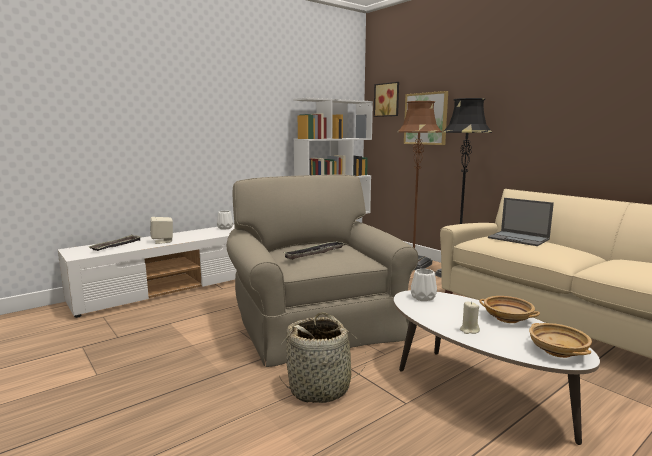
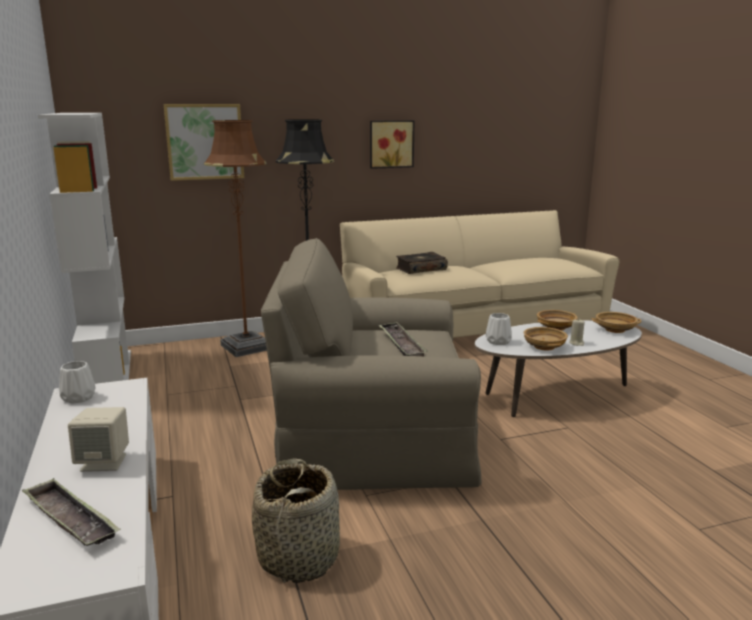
camera: 70 degrees left, 5 degrees up
(320, 388) = (533, 461): basket -> basket (299, 556)
(387, 99) = (118, 110): picture -> picture (391, 144)
(435, 316) = (544, 346): none -> beige bowl
(519, 238) = (420, 269): laptop -> book

